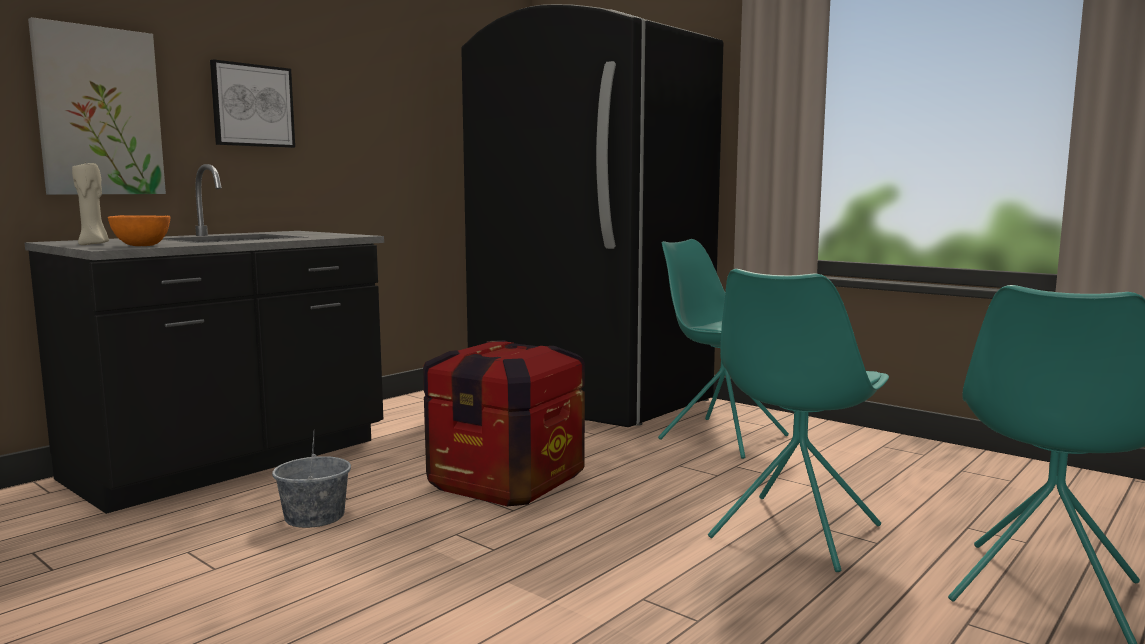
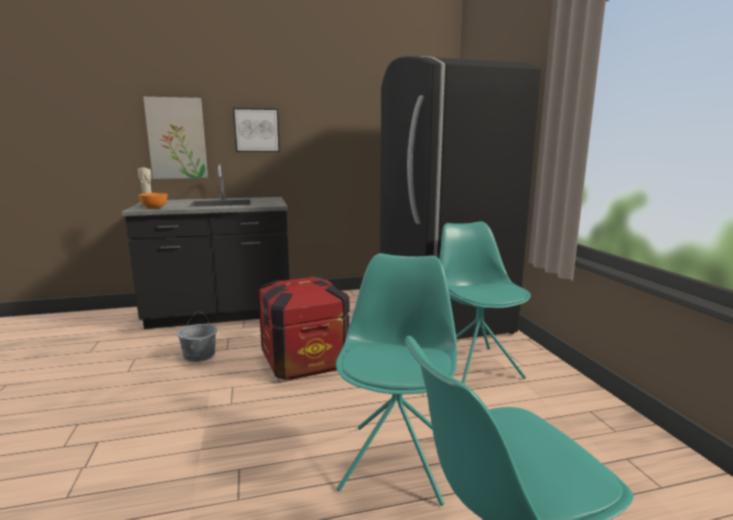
camera: 35 degrees right, 5 degrees up
(793, 533) = (396, 461): turquoise chair -> turquoise chair turned 120 degrees clockwise

